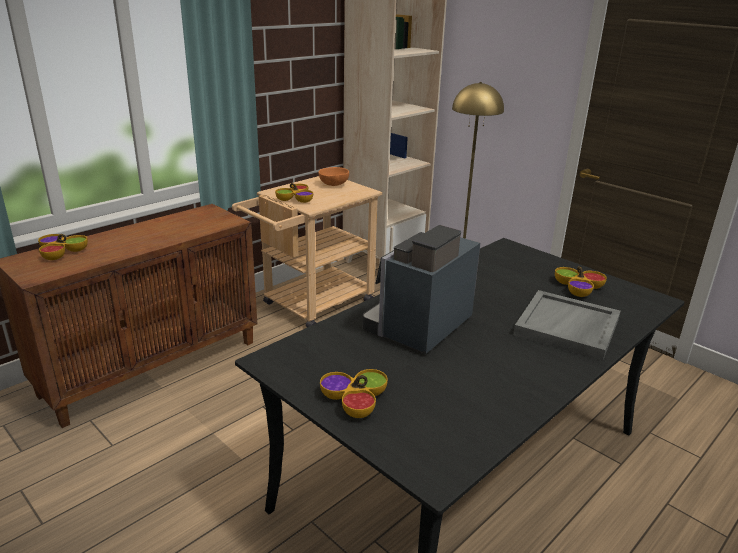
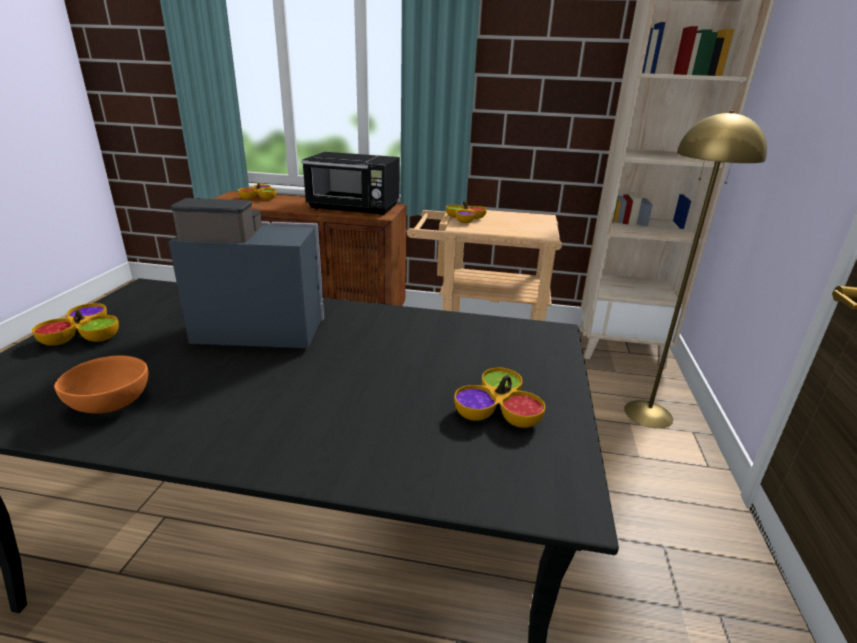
camera: 55 degrees right, 0 degrees up
(189, 224) = (354, 208): none -> black microwave
(333, 185) = (529, 222): orange bowl -> orange bowl (108, 405)
(567, 328) = (346, 425): grey tray -> none

